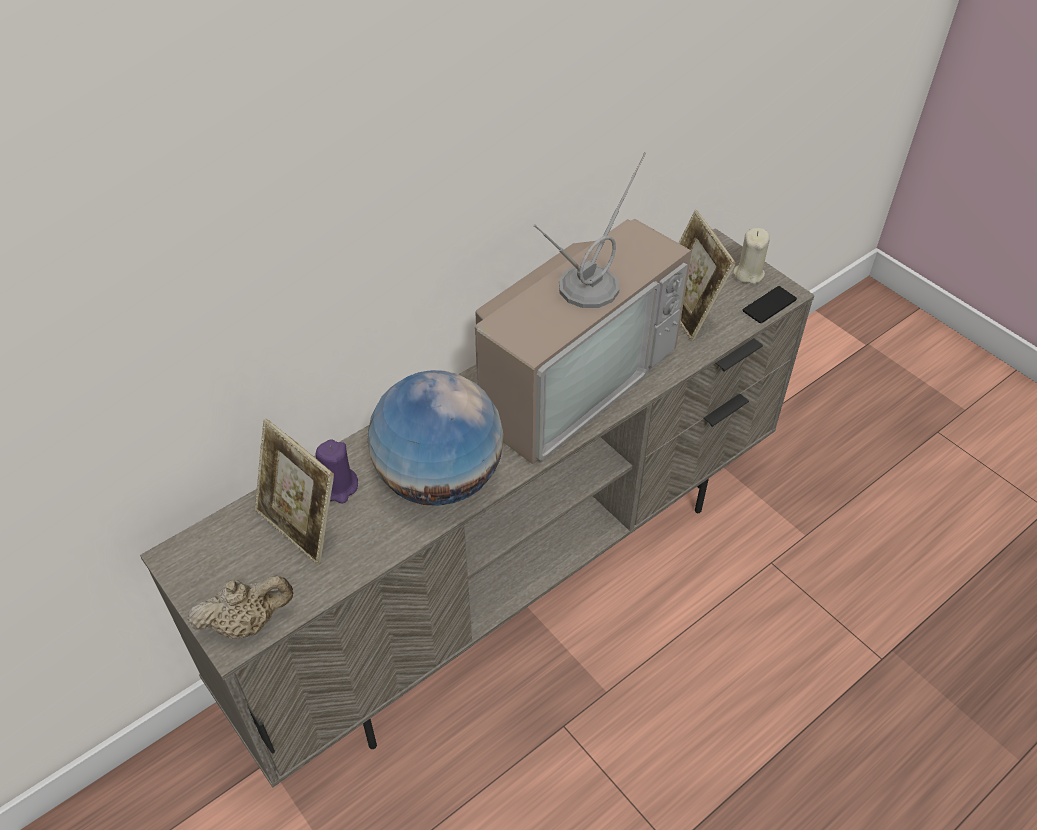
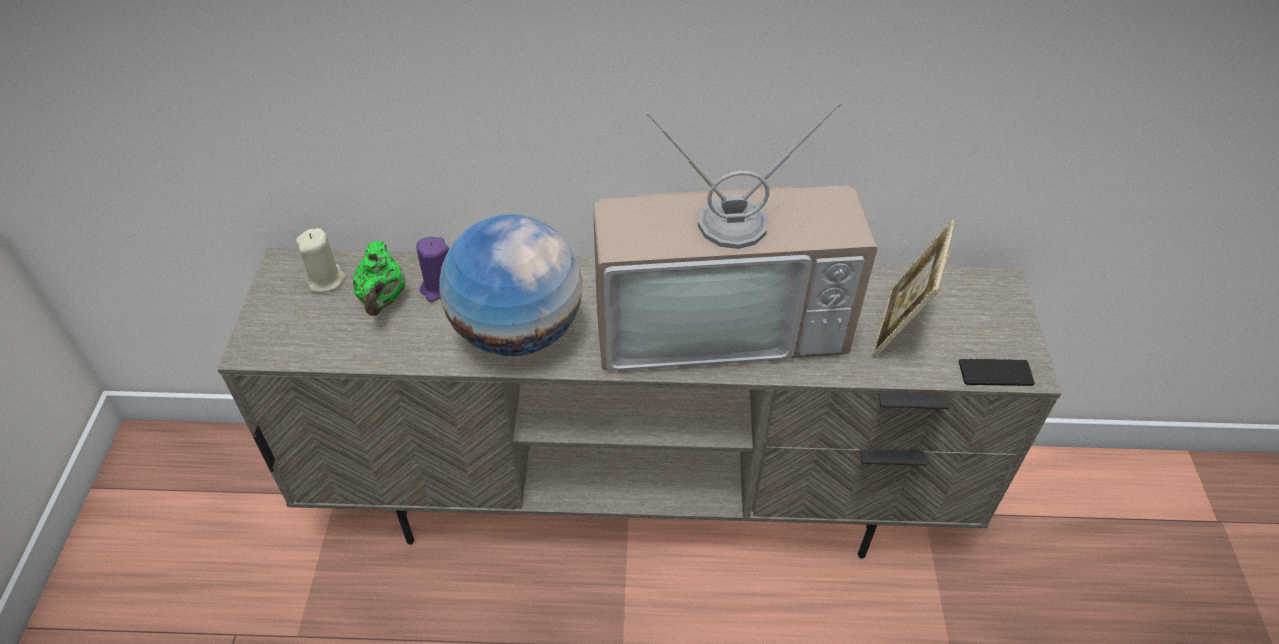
camera: 40 degrees right, 0 degrees up
(248, 622) = (273, 343): beige teapot -> none
(301, 526) = (383, 299): picture frame -> green teapot
(748, 273) = (1007, 330): beige candle -> beige candle (326, 279)

